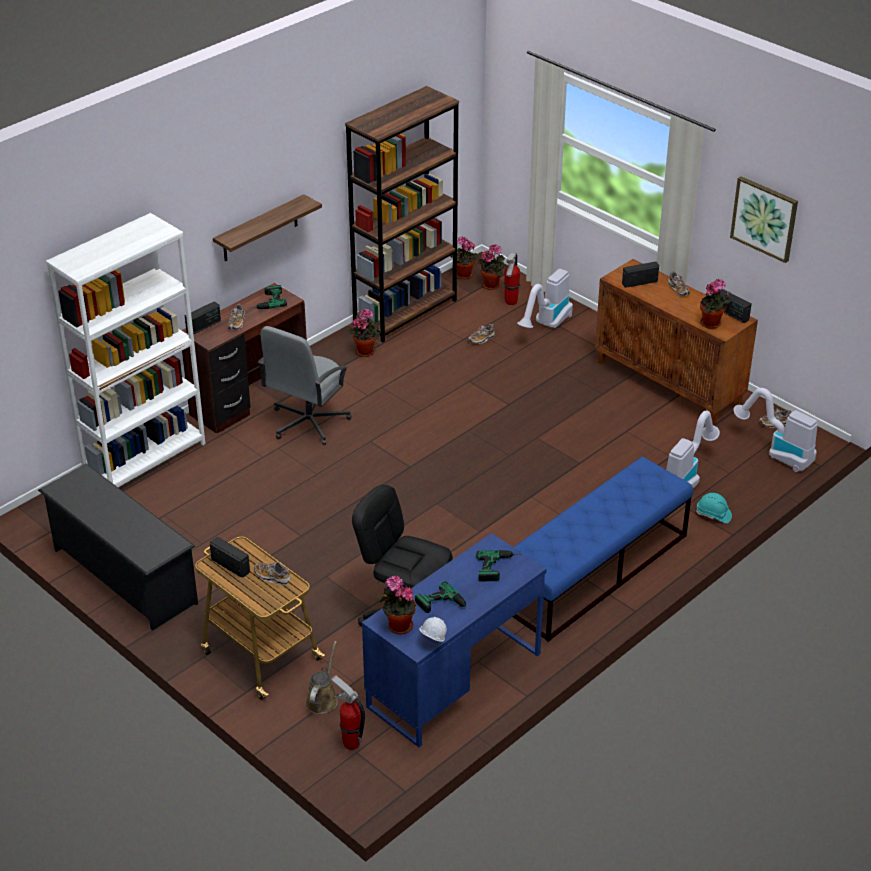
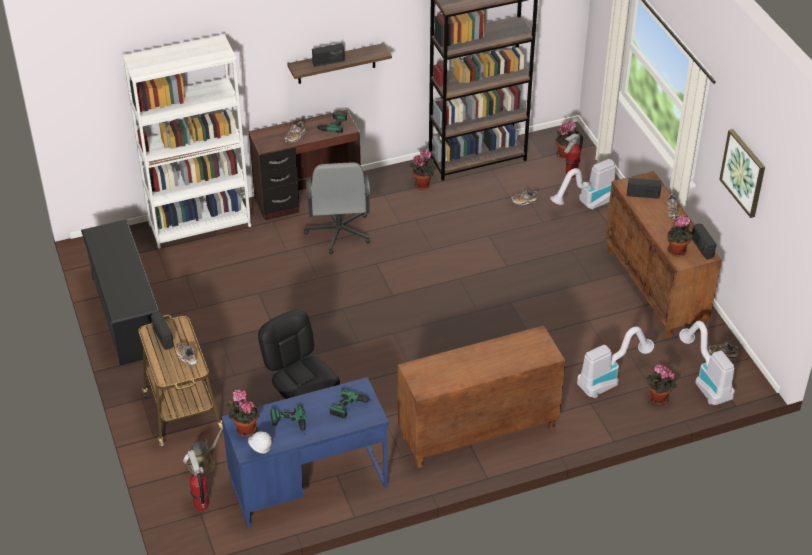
camera: 25 degrees right, 5 degrees up
(203, 326) = (268, 132): radio -> radio (328, 62)
(308, 422) = (338, 232): grey office chair -> grey office chair turned 60 degrees counterclockwise
(463, 276) = (547, 139): potted plant -> potted plant (657, 399)
(594, 571) = (477, 433): blue bench -> brown cabinet
(713, 515) = (610, 418): turquoise hard hat -> none

